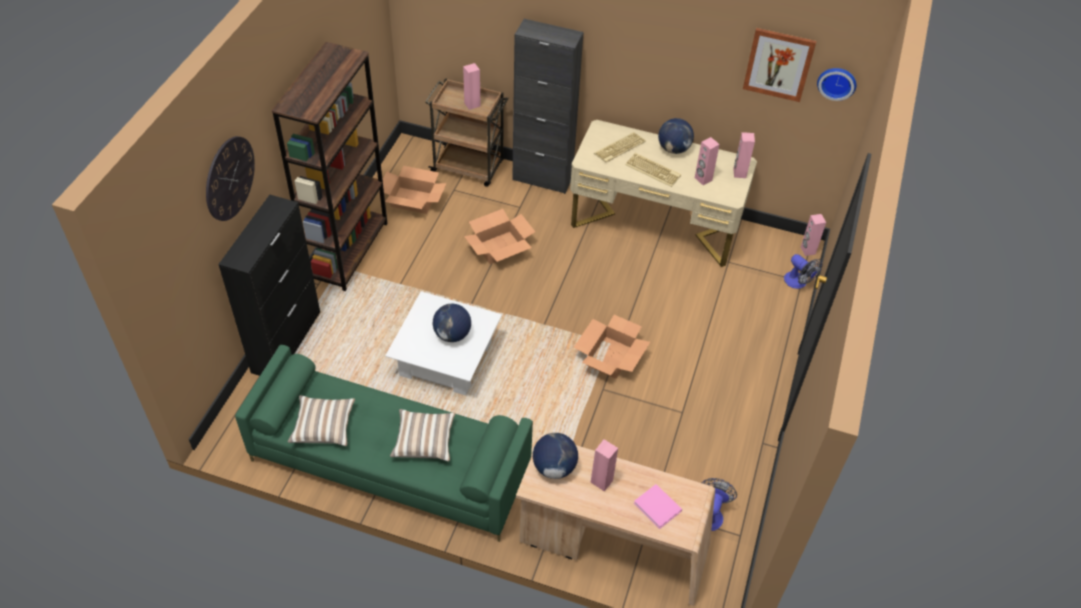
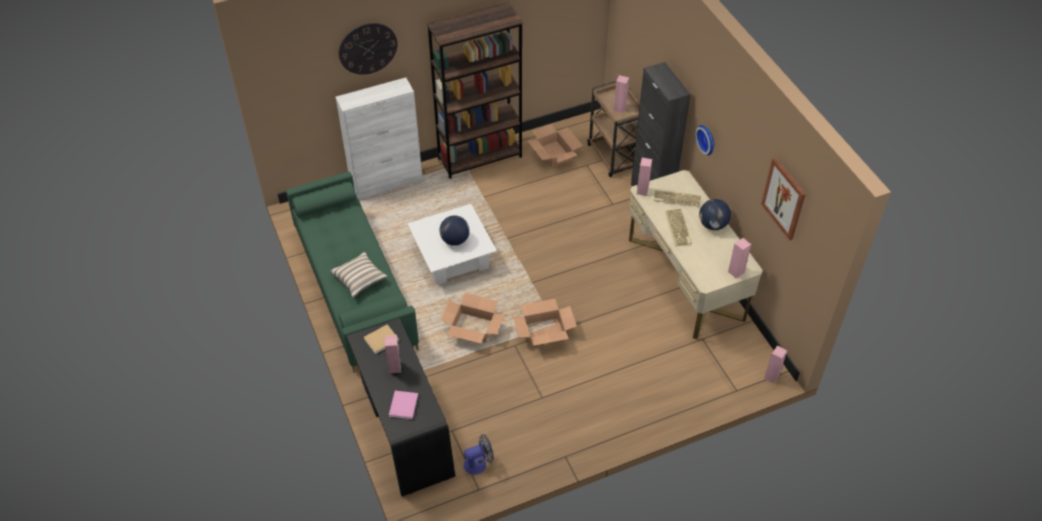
camera: 50 degrees right, 0 degrees up
(287, 341) = (387, 183): black cabinet -> white cabinet
(323, 427) = (324, 232): pillow -> none
(499, 247) = (567, 219): cardboard box -> cardboard box (473, 328)
(554, 467) = (382, 339): globe -> beige book
(612, 546) = (404, 428): beige desk -> black desk
(703, 179) = (704, 257): pink speaker -> pink speaker (642, 191)
(798, 283) = (732, 390): fan -> none
(837, 82) = (813, 239): wall clock -> wall clock (707, 139)

